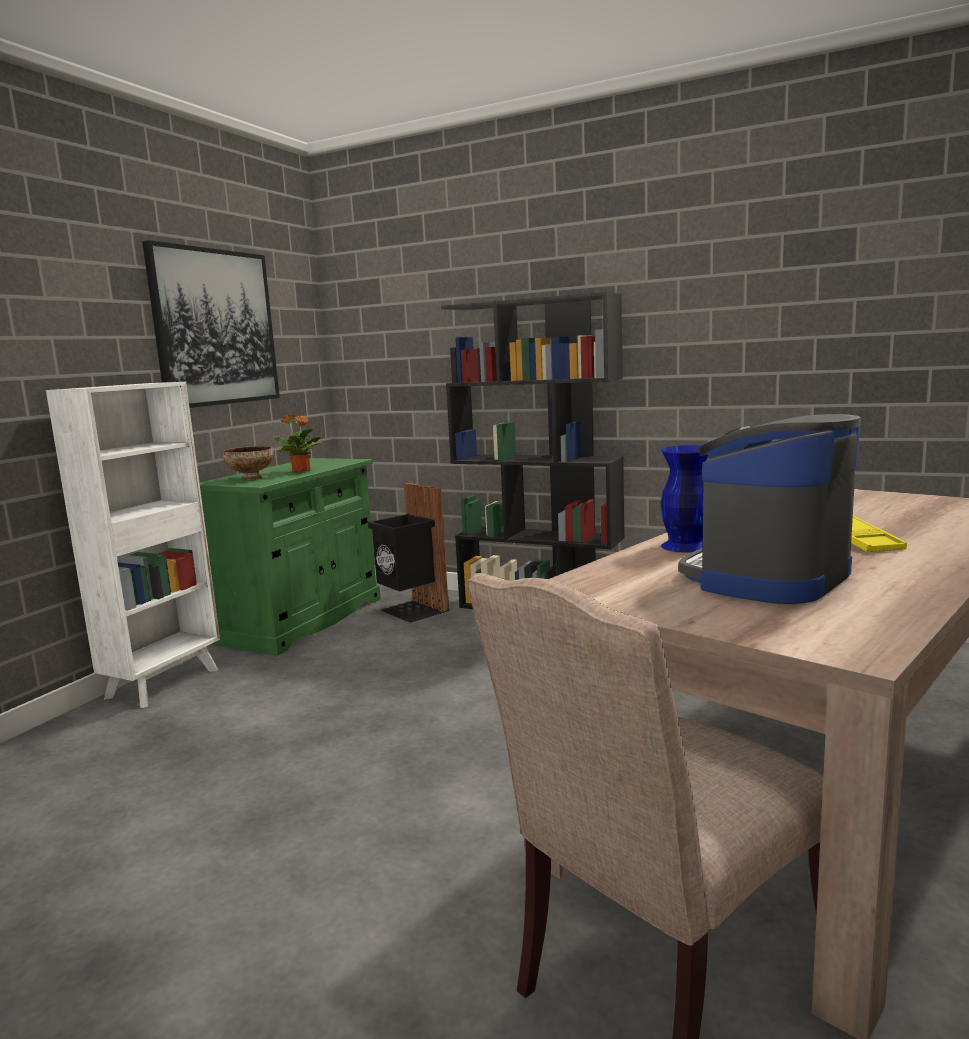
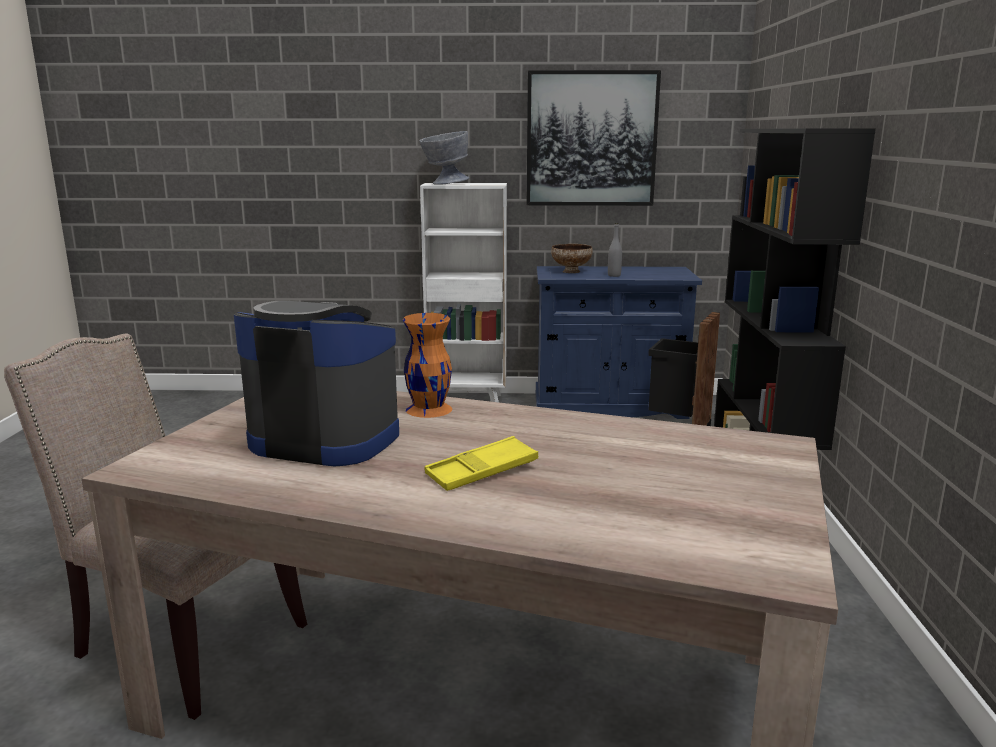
camera: 65 degrees right, 5 degrees up
(99, 386) = (444, 184): none -> grey bowl
(301, 471) = (614, 275): potted plant -> grey bottle
(303, 620) = (609, 406): green cabinet -> blue cabinet
(684, 546) = (428, 409): blue vase -> orange vase

